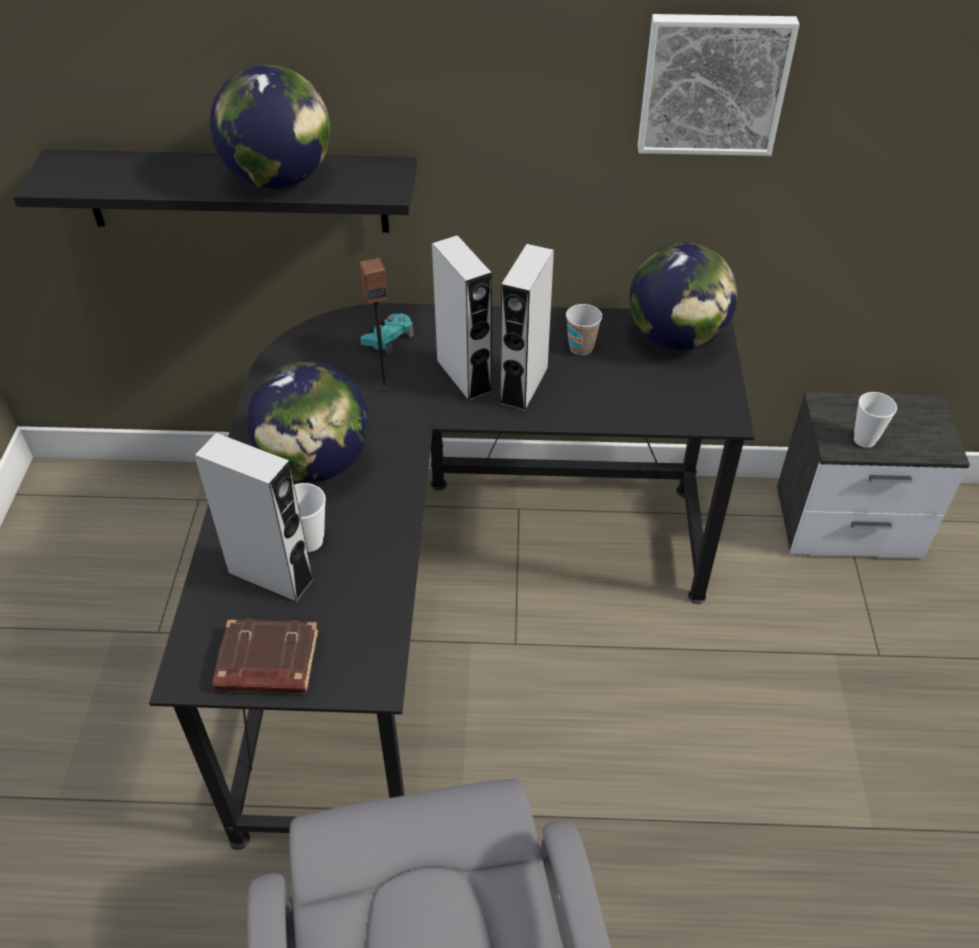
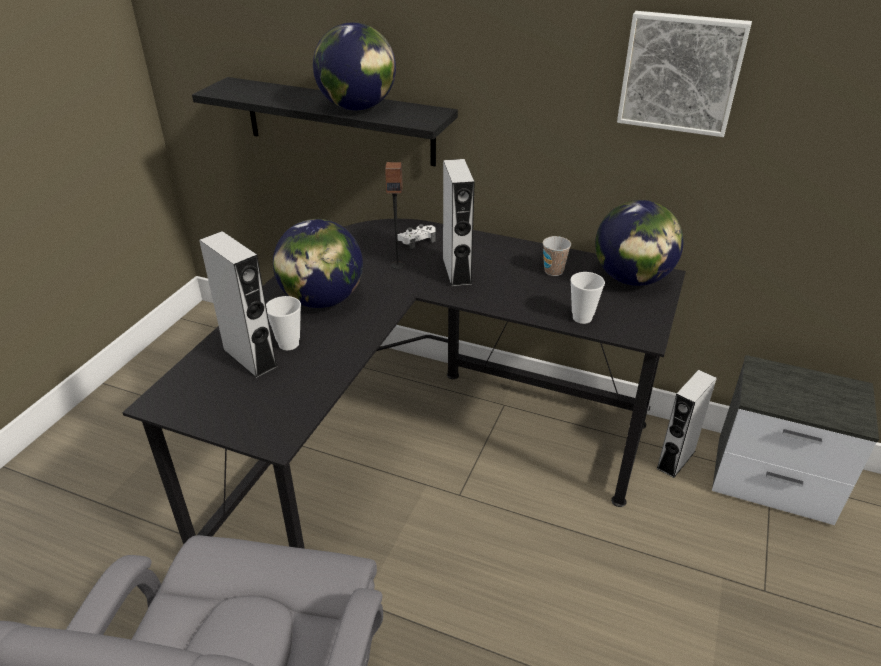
camera: 20 degrees right, 10 degrees down
(266, 663) = (212, 409): brown book -> none
(388, 338) = (417, 240): turquoise game controller -> white game controller
(524, 385) = (497, 285): grey speaker -> grey speaker (676, 459)
(864, 440) = (785, 399): cup -> cup (582, 318)

